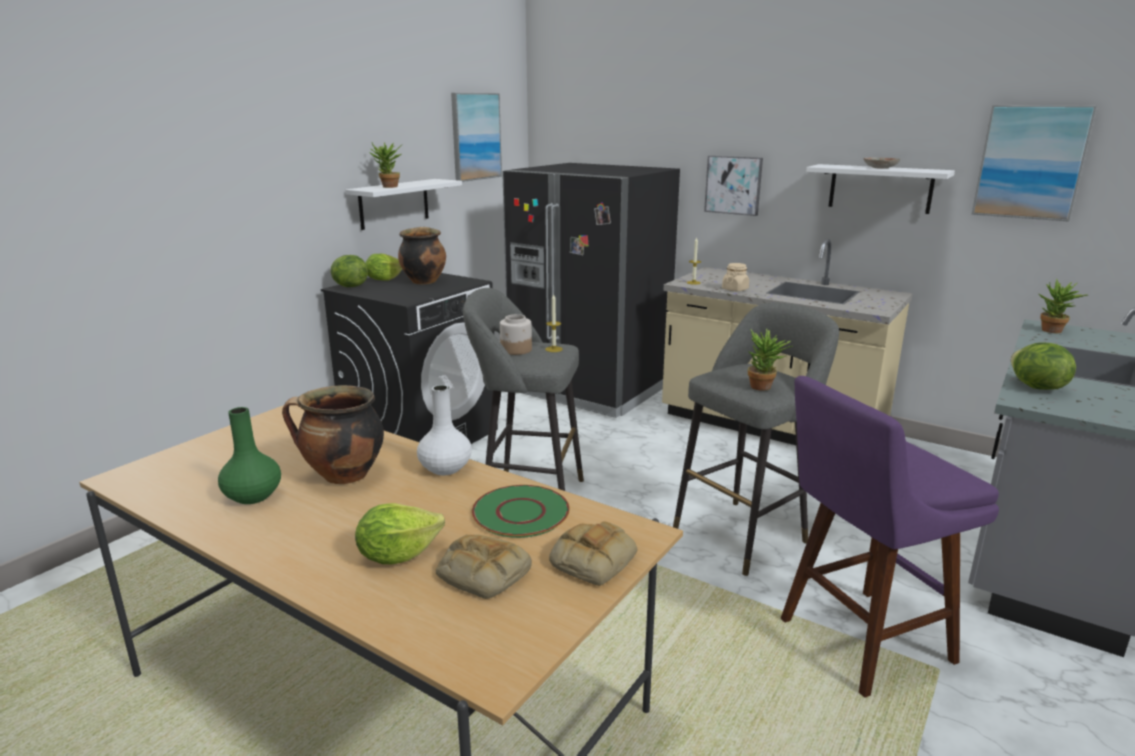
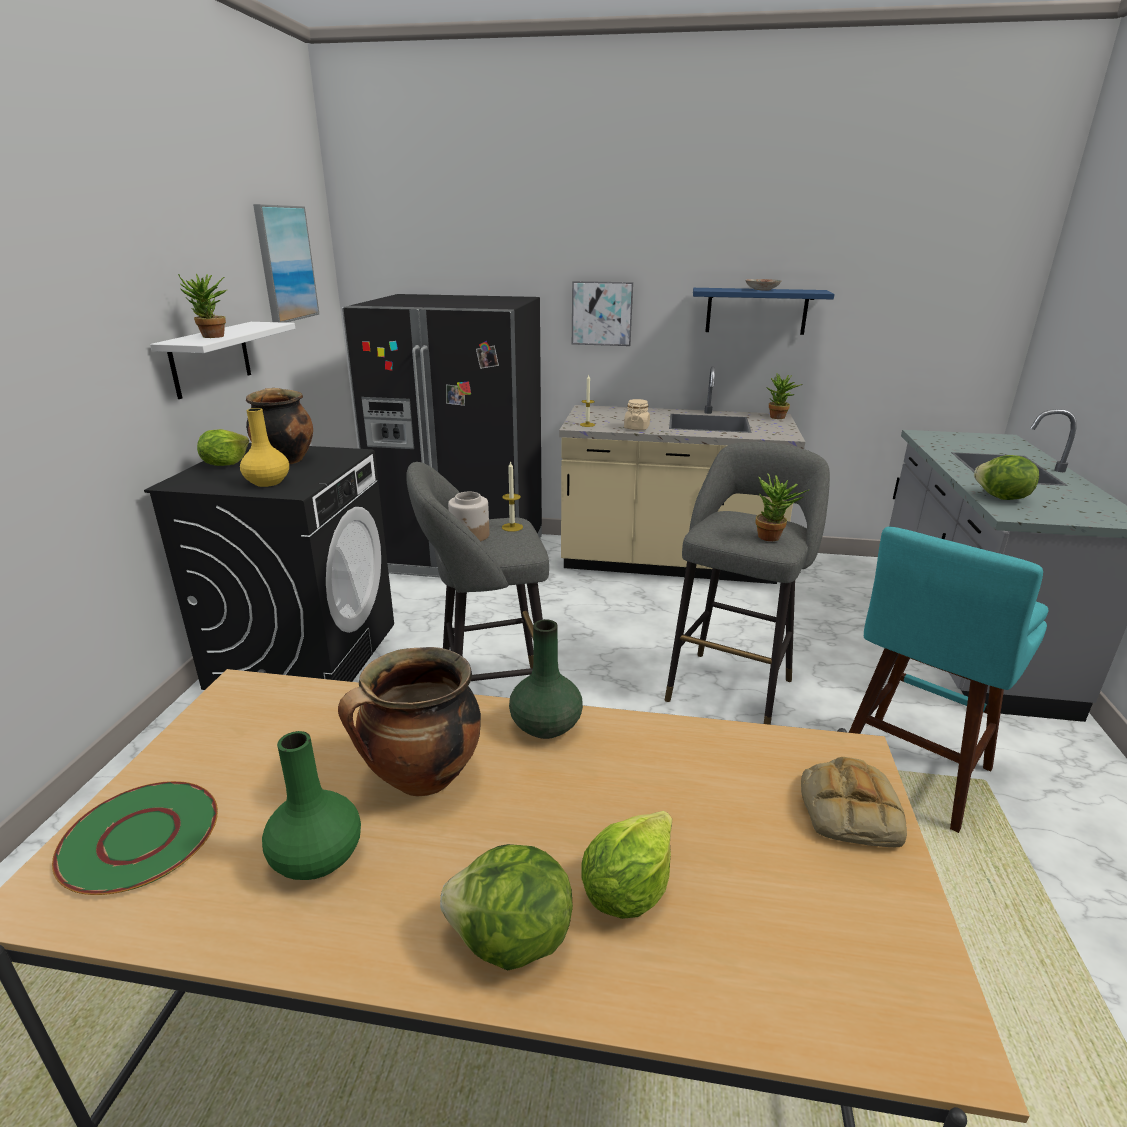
camera: 25 degrees left, 5 degrees up
(349, 286) = (186, 481): lettuce -> lettuce (511, 941)
(396, 293) = (267, 483): none -> yellow vase
(445, 468) = (545, 725): white vase -> green vase
(481, 573) = (757, 879): bread -> none
(520, 512) = (701, 766): green plate -> green plate (140, 837)
(857, 643) = (908, 776): purple stool -> turquoise stool
(880, 188) = (756, 311): white shelf -> blue shelf
(1031, 162) = (894, 280): picture -> none
(1053, 332) = (938, 439): potted plant -> potted plant (779, 418)

